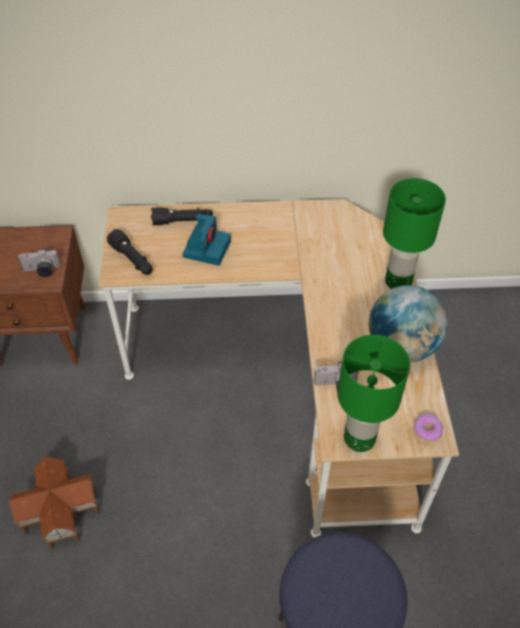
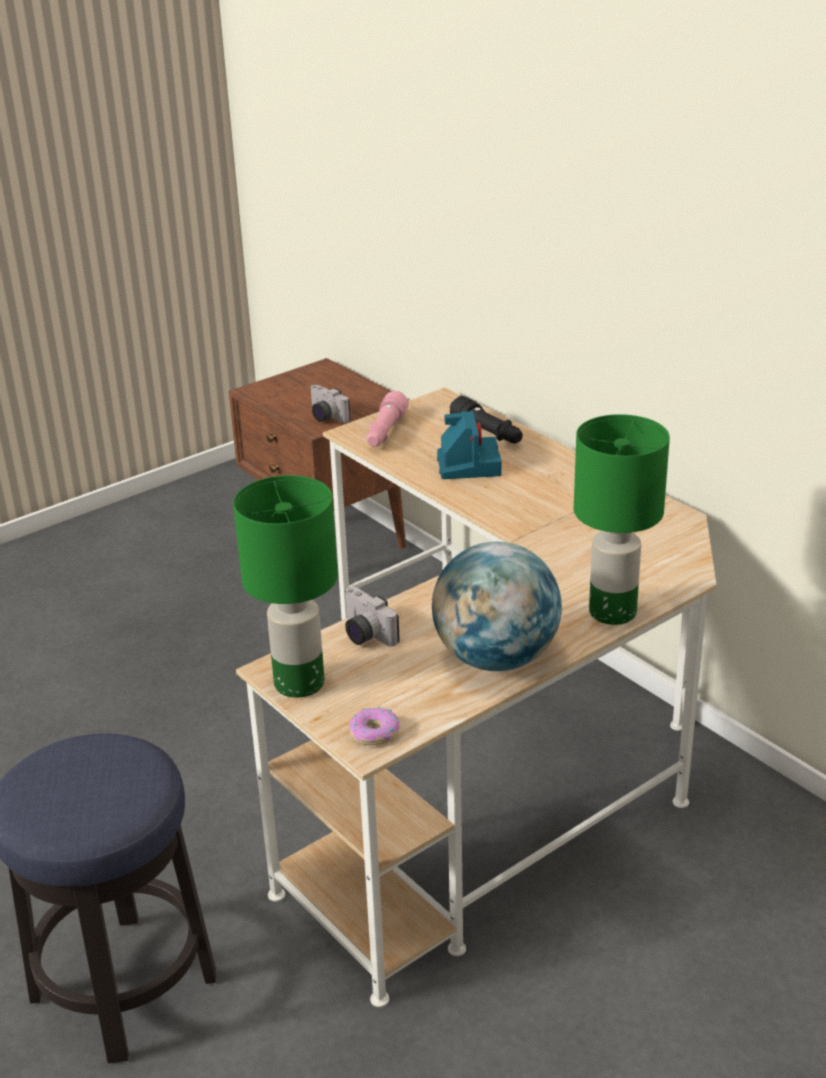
camera: 55 degrees right, 20 degrees down
(59, 510) = (121, 674): toy house -> none
(132, 260) = (385, 432): black flashlight -> pink flashlight
(207, 248) = (468, 464): camera -> camera turned 75 degrees counterclockwise

